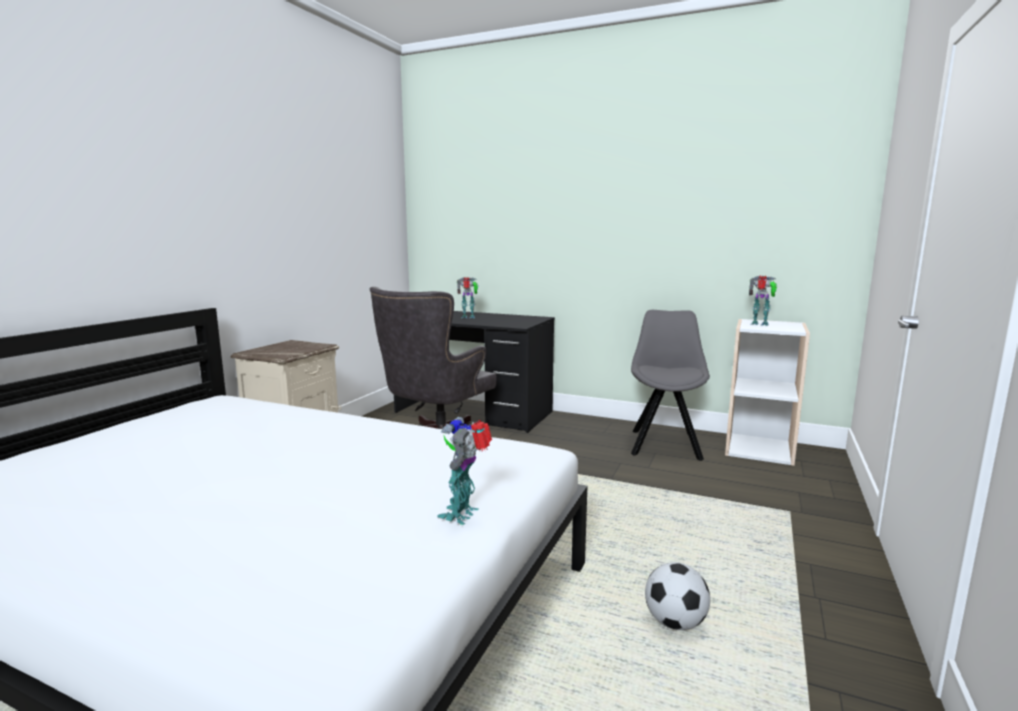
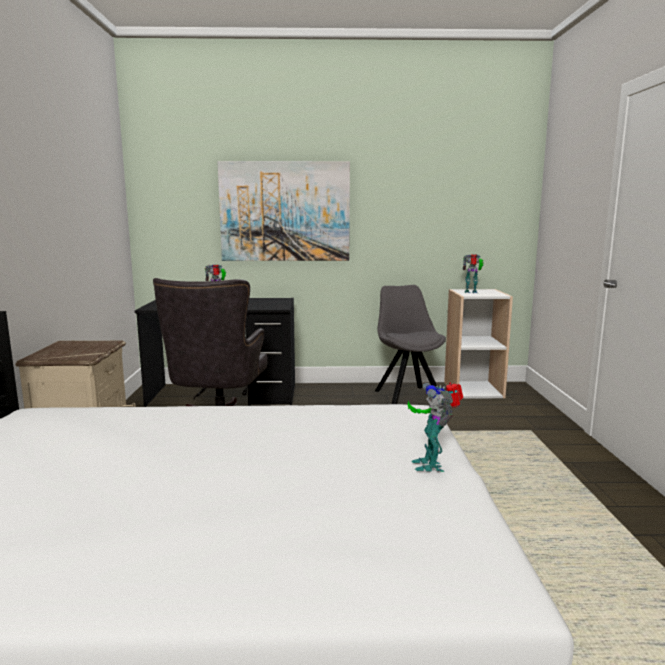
camera: 25 degrees left, 0 degrees up
(549, 223) = (285, 211): none -> picture
(675, 622) = (530, 521): football -> none

